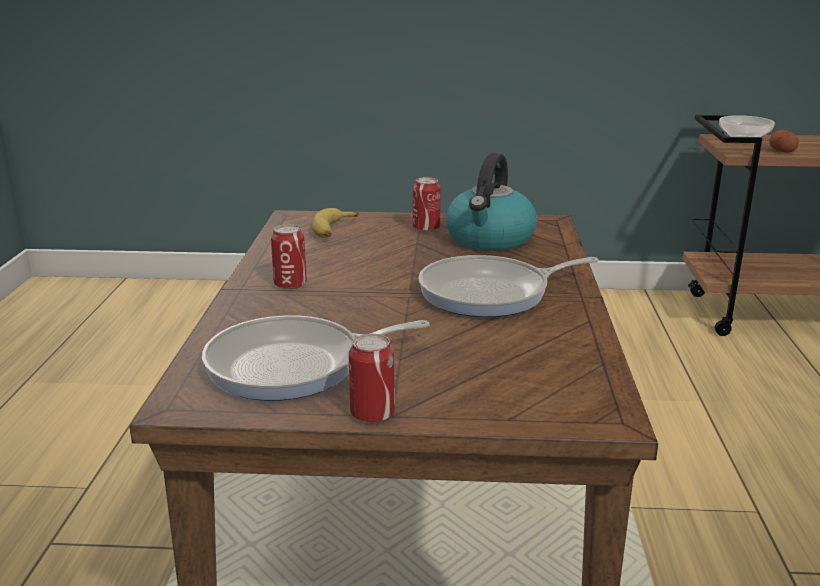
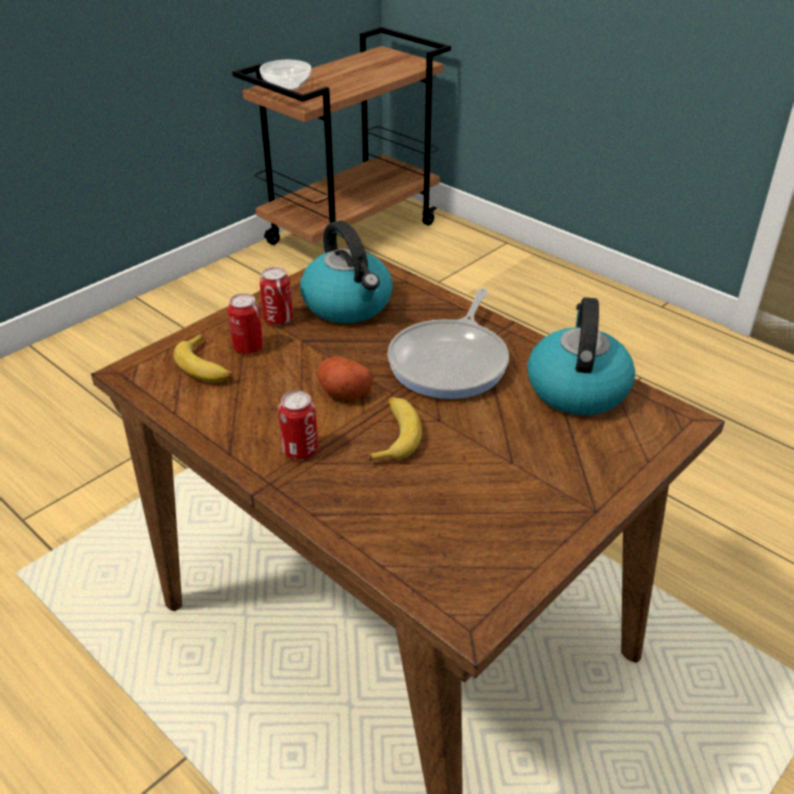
camera: 50 degrees left, 15 degrees up
(293, 366) = (467, 523): frying pan -> none
(358, 306) = (394, 435): none -> banana
(372, 414) = (585, 519): can -> can (248, 347)
(557, 352) = (576, 388): none -> kettle
(781, 150) = (332, 92): potato -> potato (343, 391)

